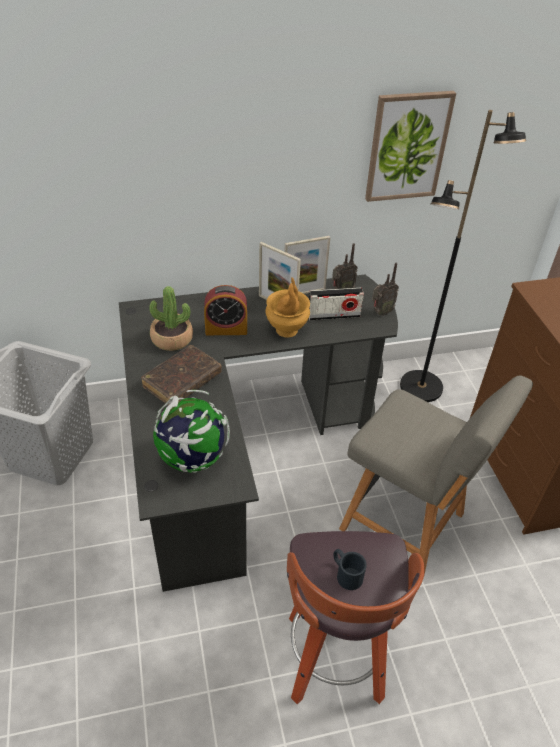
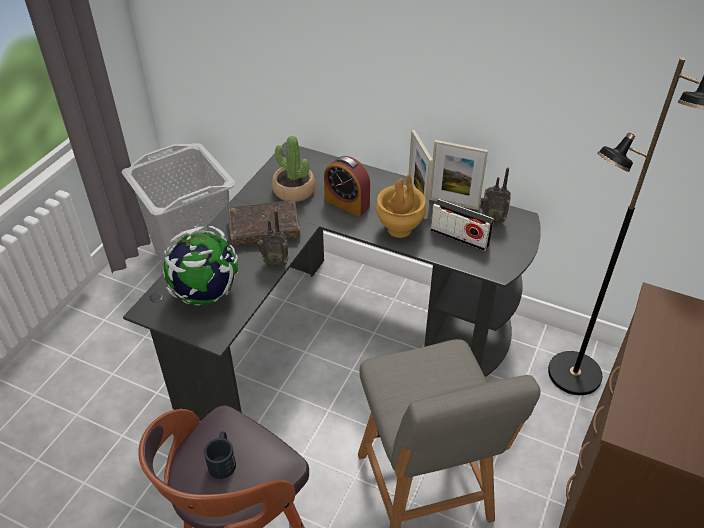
camera: 40 degrees right, 0 degrees up
(381, 312) = (511, 256): radio -> radio (275, 263)
(407, 147) = (606, 79): picture -> none

